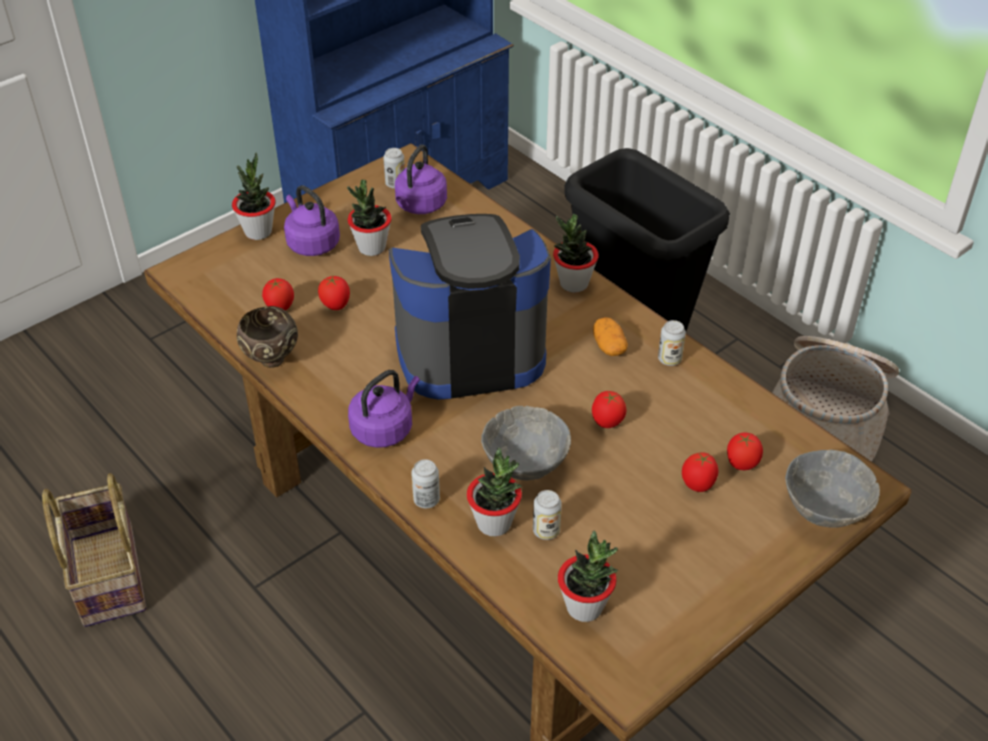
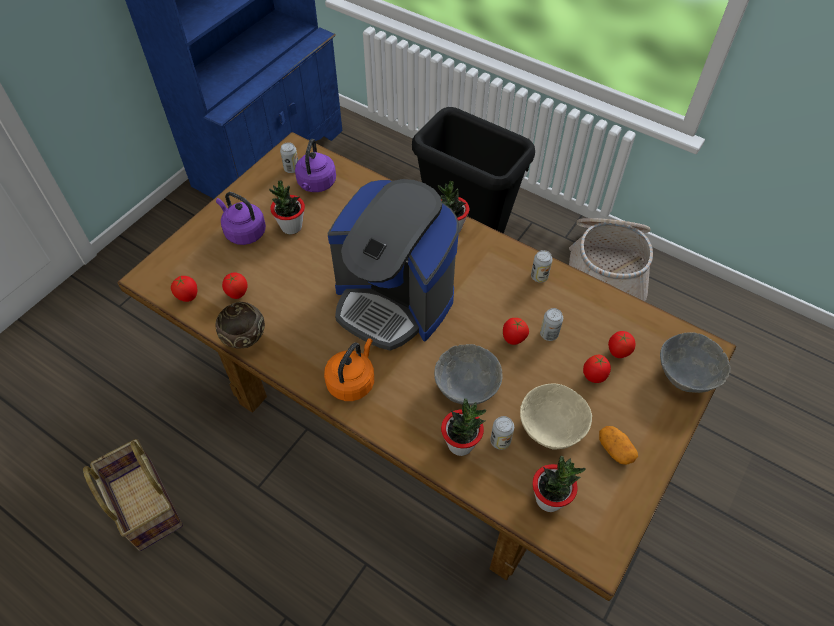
camera: 15 degrees left, 10 degrees up
(258, 231) = (198, 230): potted plant -> none
(336, 306) = (280, 283): tomato -> tomato (188, 297)
(384, 428) = (352, 381): purple kettle -> orange kettle
(426, 500) = (404, 436): can -> can (549, 334)
(469, 351) = (394, 301): coffee machine -> coffee machine turned 120 degrees counterclockwise
(609, 346) = (493, 275): potato -> potato (615, 449)
(617, 531) = (550, 428): none -> beige bowl

